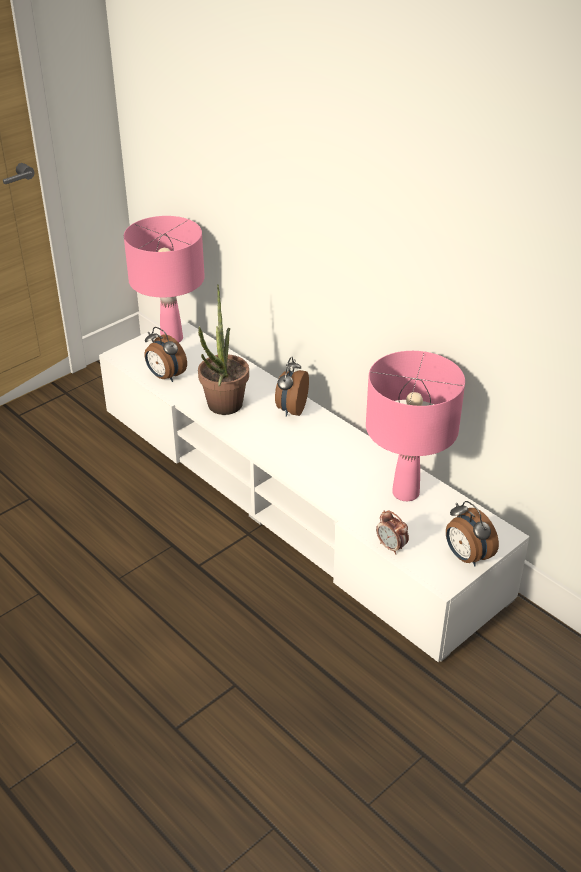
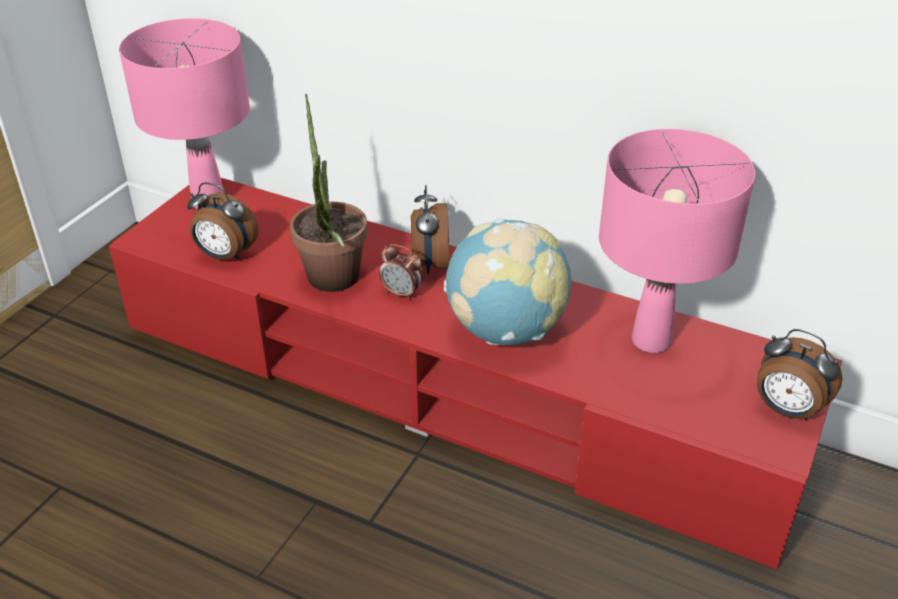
camera: 20 degrees left, 0 degrees up
(291, 498) = (450, 388): white tv stand -> red tv stand
(314, 464) = (506, 330): none -> globe
(391, 547) = (682, 423): alarm clock -> alarm clock (402, 293)

